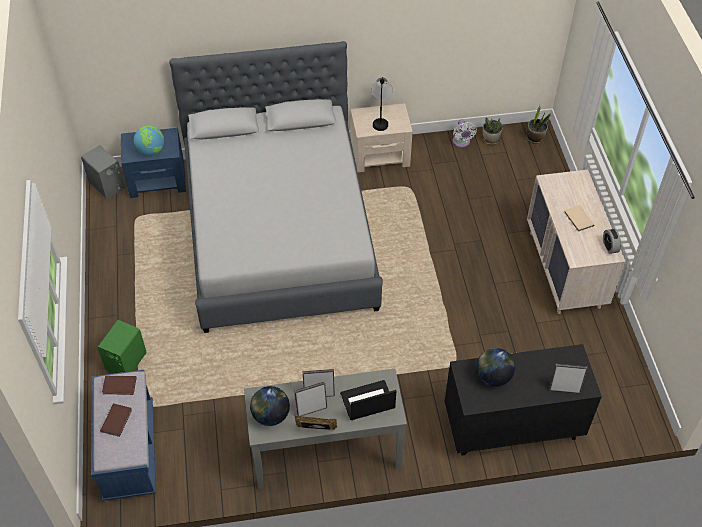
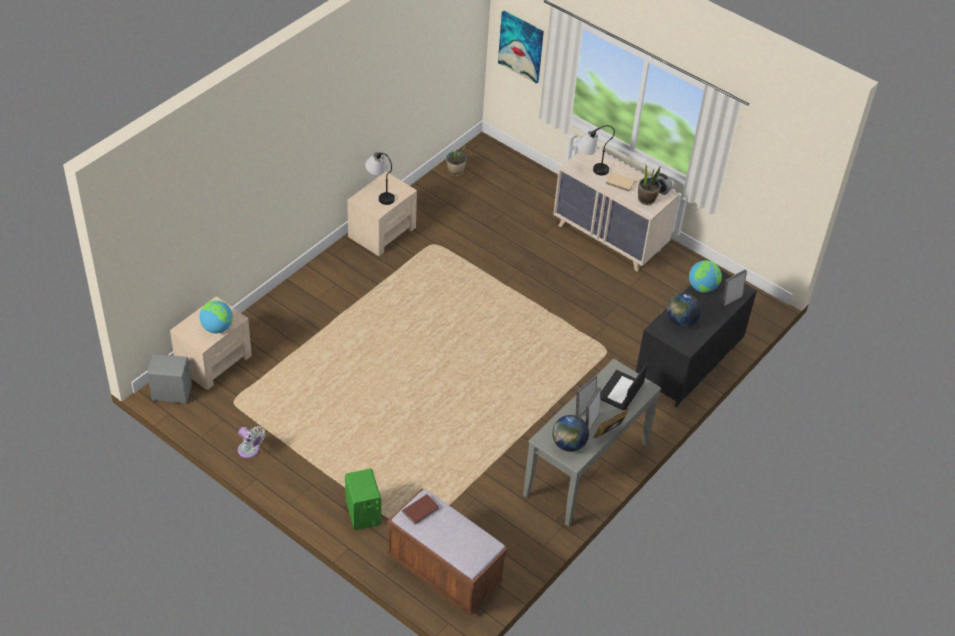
camera: 45 degrees left, 5 degrees down
(117, 420) = (449, 533): brown book -> none
(129, 451) = (444, 571): blue bench -> brown bench
(158, 180) = (214, 361): blue nightstand -> beige nightstand
(279, 232) = (370, 339): grey bed -> none
(461, 142) = (435, 186): white fan -> white fan (250, 451)
(534, 138) = (486, 152): potted plant -> potted plant (646, 199)
(549, 359) = (702, 288): none -> globe
(562, 192) = (589, 170): none -> table lamp
(583, 46) = (521, 46): none -> picture

